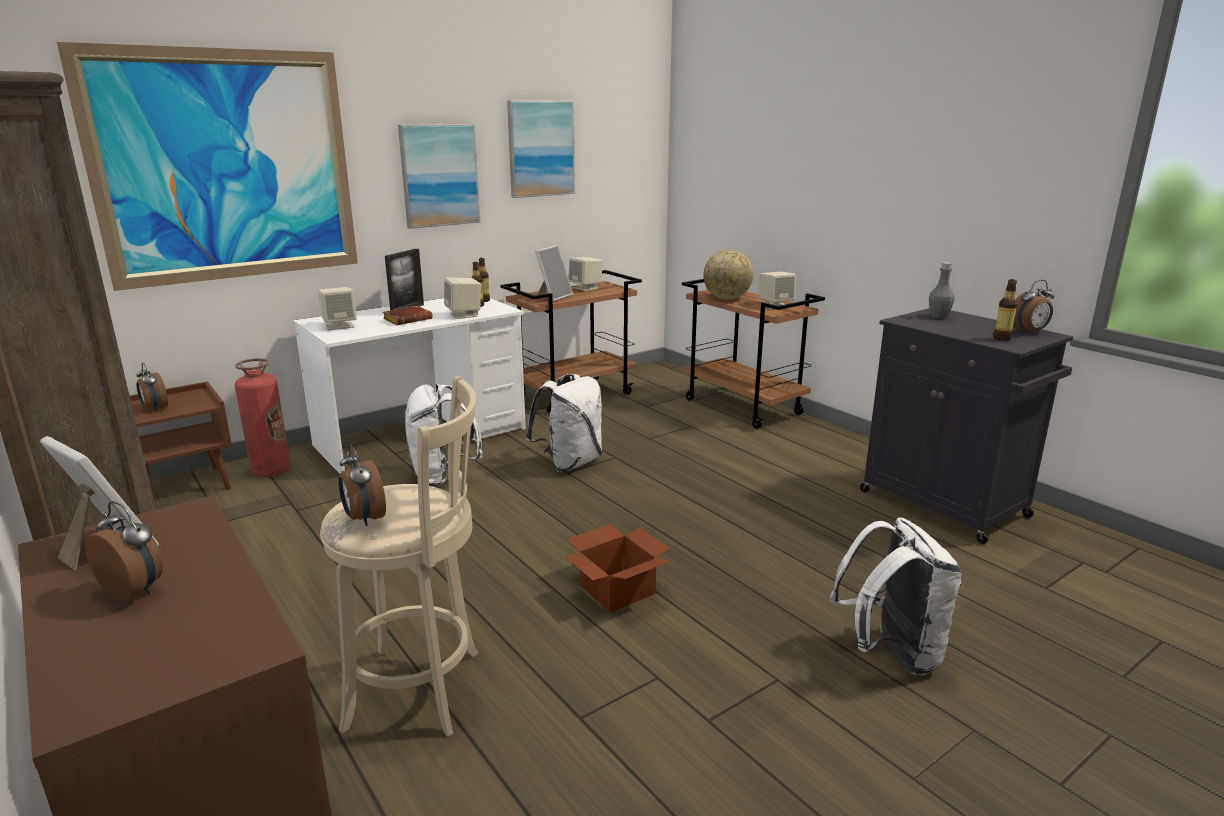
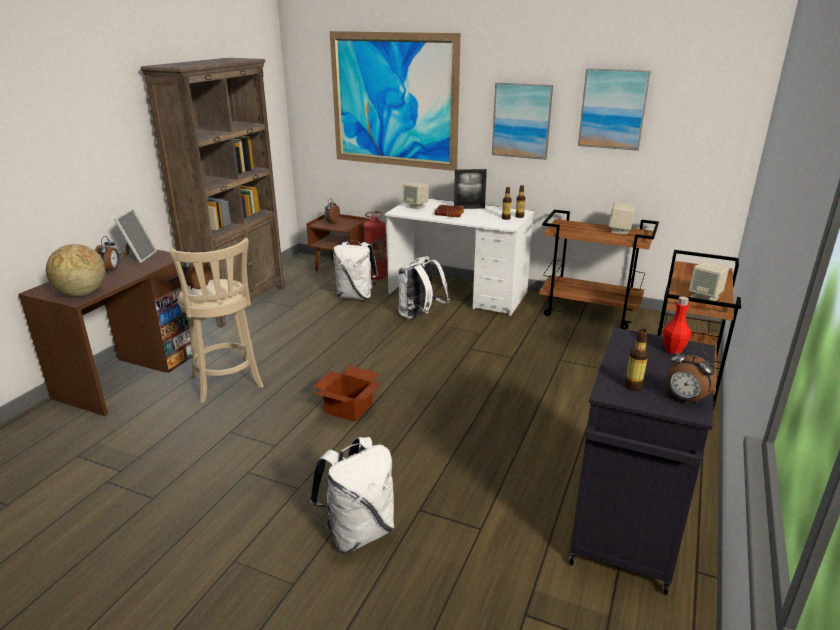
camera: 60 degrees right, 5 degrees up
(464, 315) = (480, 221): beige speaker -> none
(553, 297) = (577, 229): picture frame -> none
(570, 463) = (484, 345): white backpack -> white backpack (356, 296)
(727, 299) = (687, 276): globe -> globe (82, 294)
(938, 316) = (673, 350): grey bottle -> red bottle

